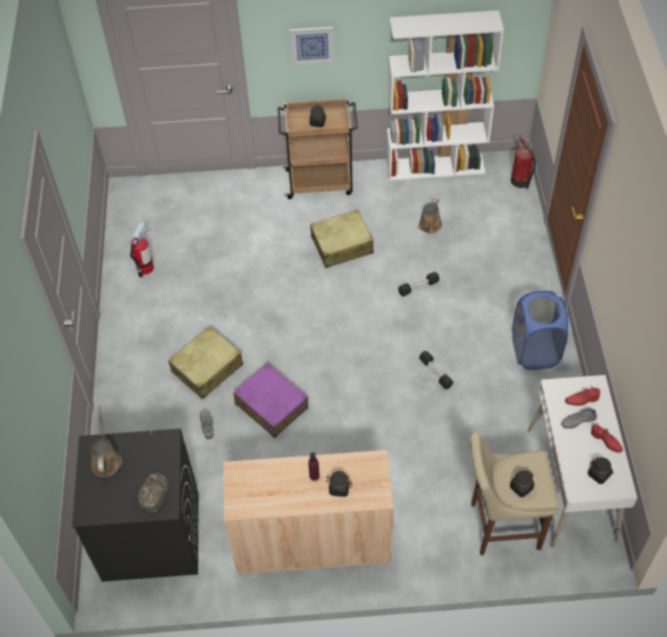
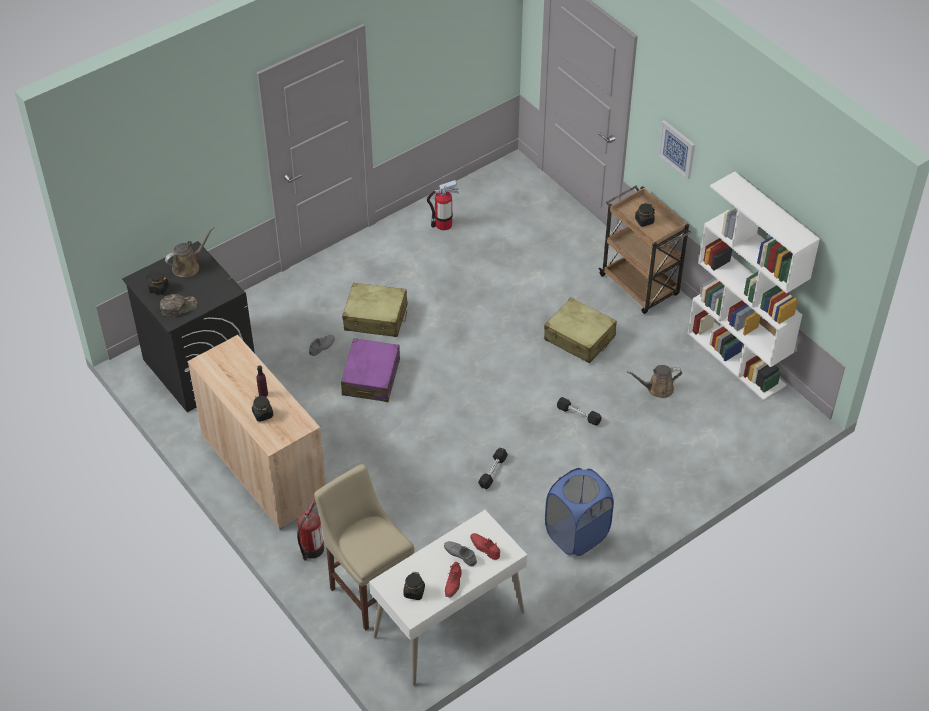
camera: 55 degrees right, 5 degrees down
(521, 181) = (779, 432): fire extinguisher -> fire extinguisher (311, 550)
(521, 487) = (360, 541): black jar -> black jar (159, 288)

